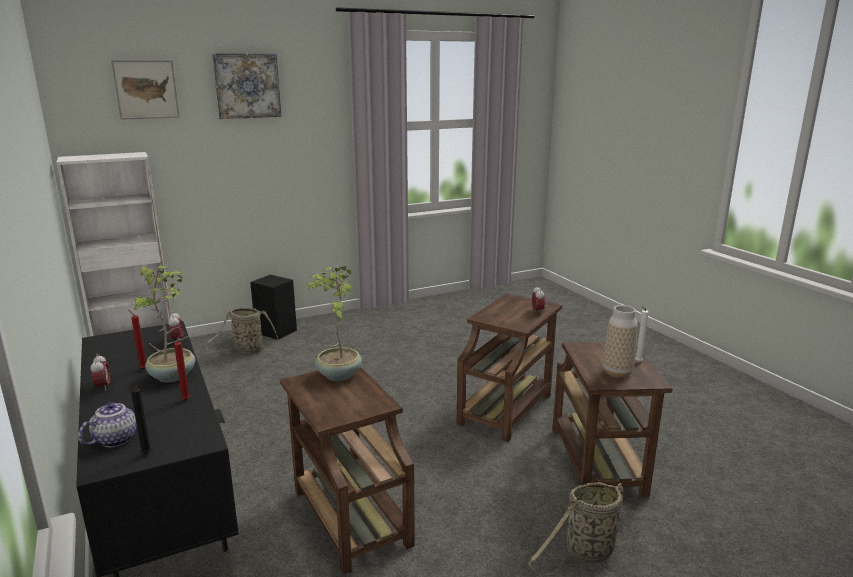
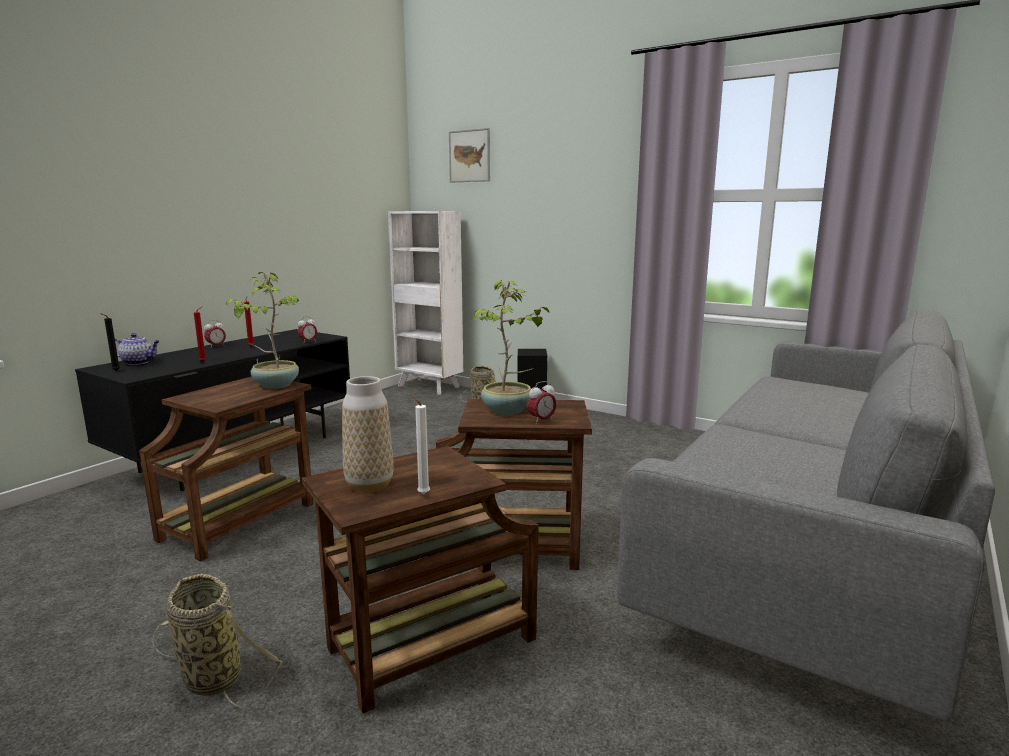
camera: 60 degrees right, 5 degrees down
(174, 376) = (242, 353): potted plant -> potted plant (508, 411)
(247, 86) = (546, 149): picture -> none
(567, 331) = (809, 542): none -> grey sofa

